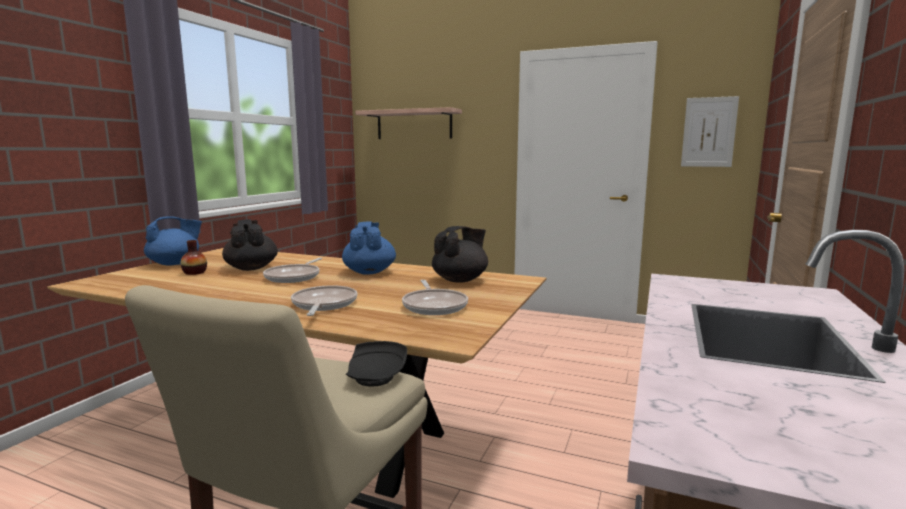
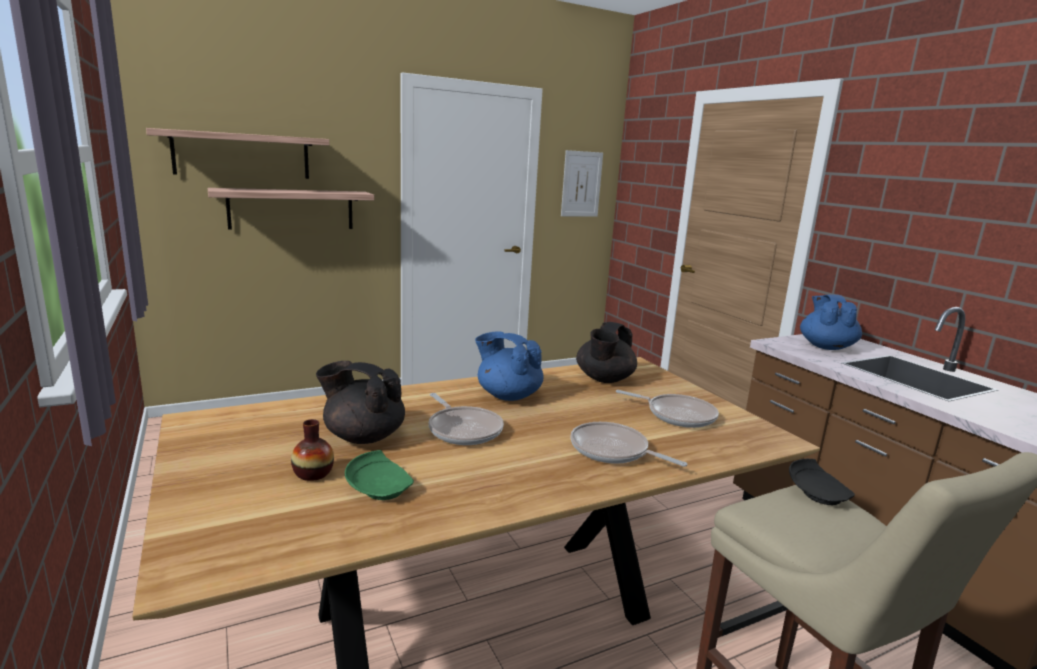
camera: 50 degrees left, 5 degrees up
(175, 263) = (207, 472): blue teapot -> blue teapot (826, 346)
(193, 283) = (380, 488): none -> green plate
(440, 160) = (291, 209): none -> shelf
(460, 280) = (604, 379): black teapot -> black teapot turned 150 degrees counterclockwise

